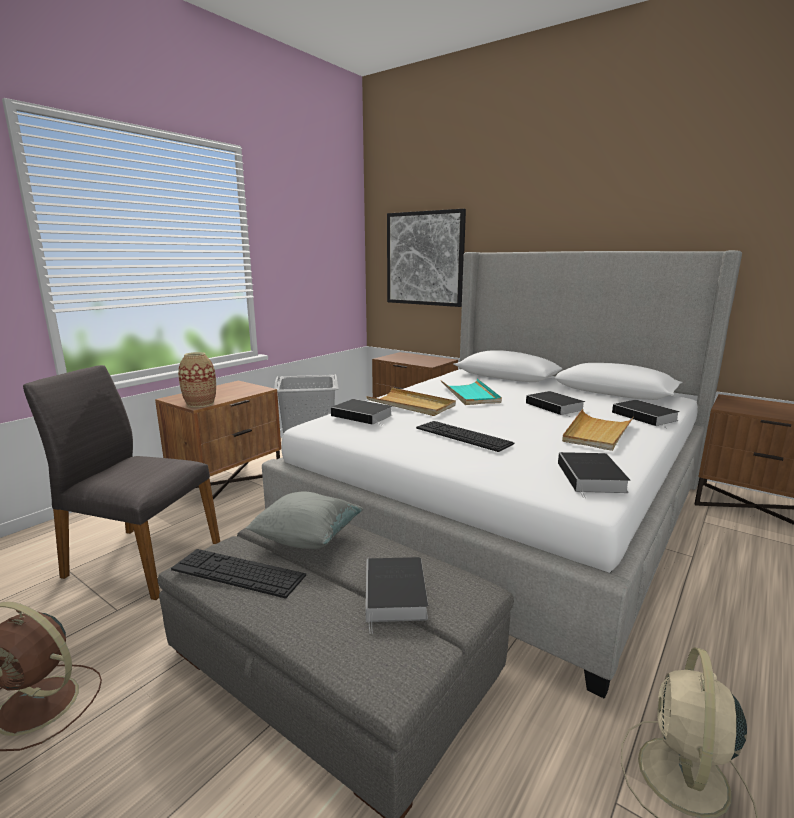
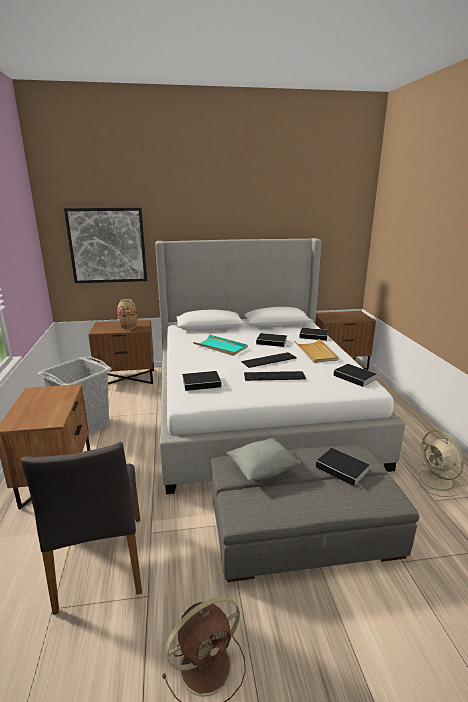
camera: 45 degrees left, 5 degrees up
(141, 559) = (99, 562): grey chair -> grey chair turned 75 degrees counterclockwise
(200, 403) = (52, 419): vase -> vase (128, 327)
(238, 572) = (270, 504): keyboard -> keyboard (269, 360)
(411, 405) = (209, 365): beige tray -> none

